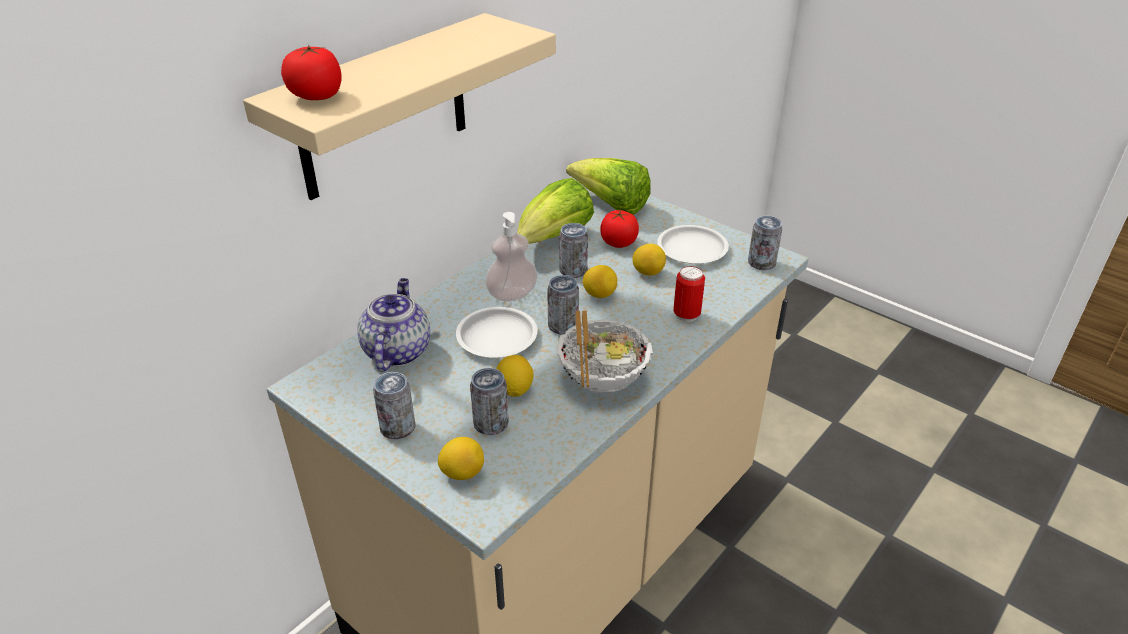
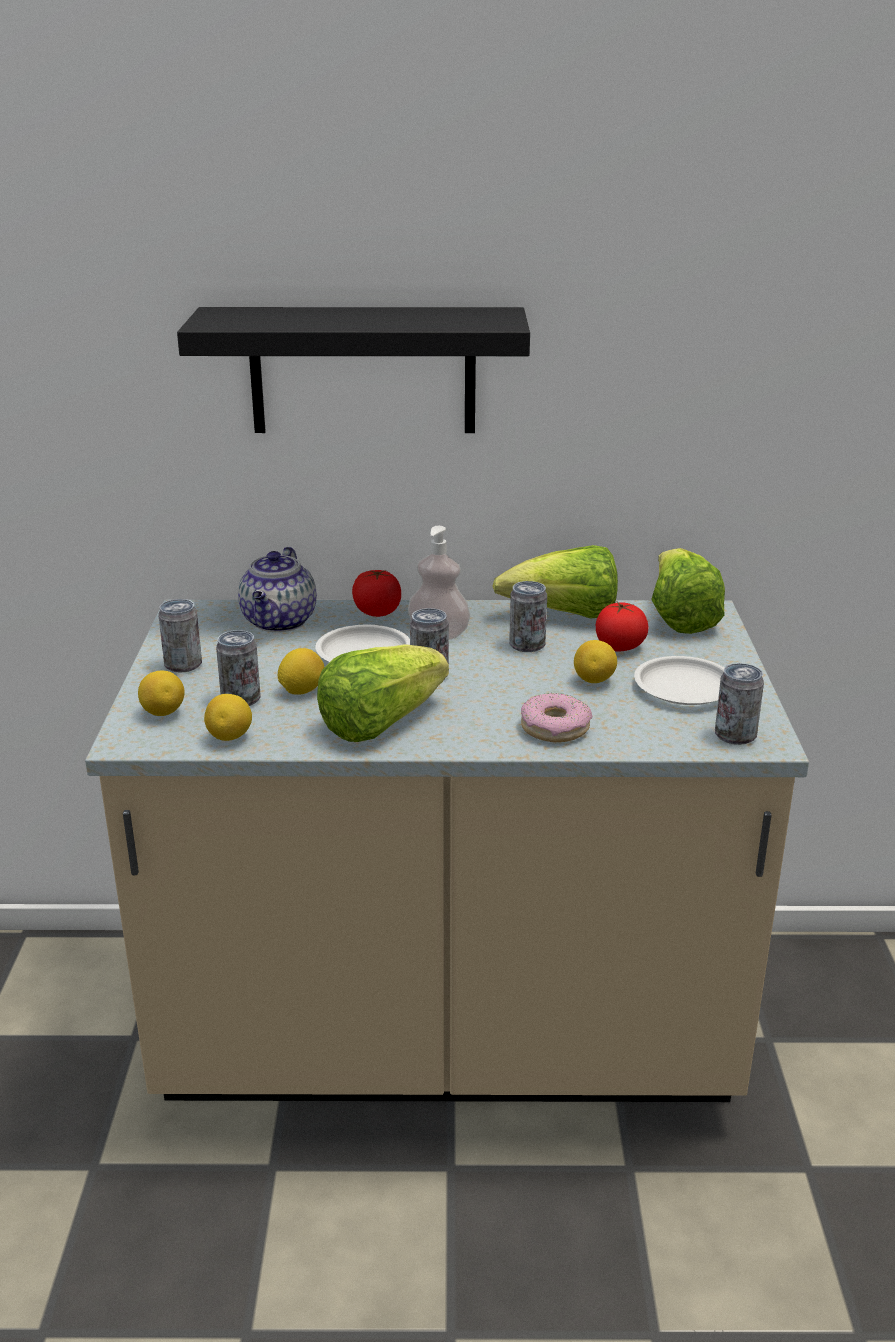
camera: 50 degrees right, 10 degrees down
(316, 96) = (237, 316): tomato -> tomato (377, 612)
(384, 108) = (363, 370): beige shelf -> black shelf
(396, 351) = (279, 623): teapot -> teapot turned 135 degrees clockwise
(599, 294) = (510, 672): lemon -> lemon (230, 737)
(601, 377) = (380, 723): bowl -> lettuce
(686, 315) = (555, 728): can -> donut

